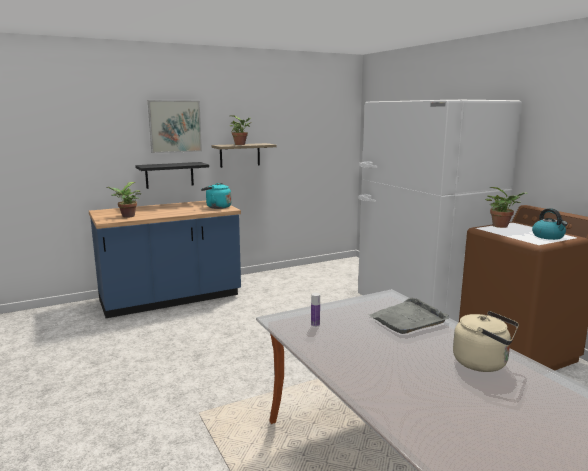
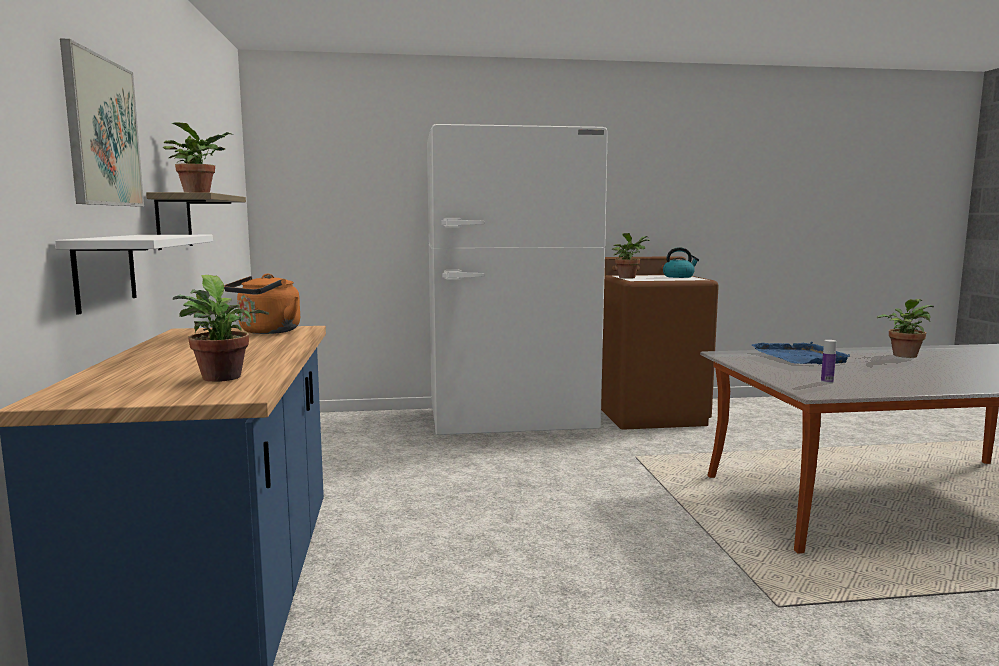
camera: 70 degrees left, 5 degrees down
(169, 175) = (105, 271): black shelf -> white shelf
(217, 207) = (267, 332): turquoise kettle -> orange kettle
(408, 319) = (800, 357): grey tray -> blue tray
(483, 363) = (904, 355): beige kettle -> potted plant

